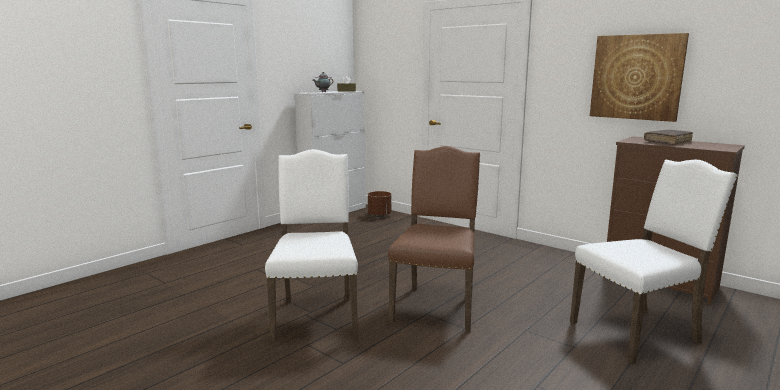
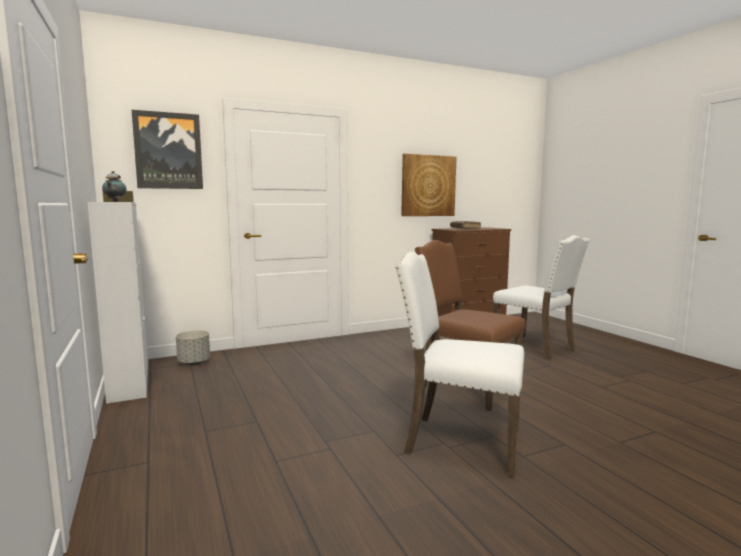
camera: 65 degrees left, 5 degrees down
(379, 215) = (194, 362): brown planter -> grey planter
(389, 51) = (168, 151): none -> picture
(638, 333) = (535, 348): white chair -> white chair turned 135 degrees clockwise

